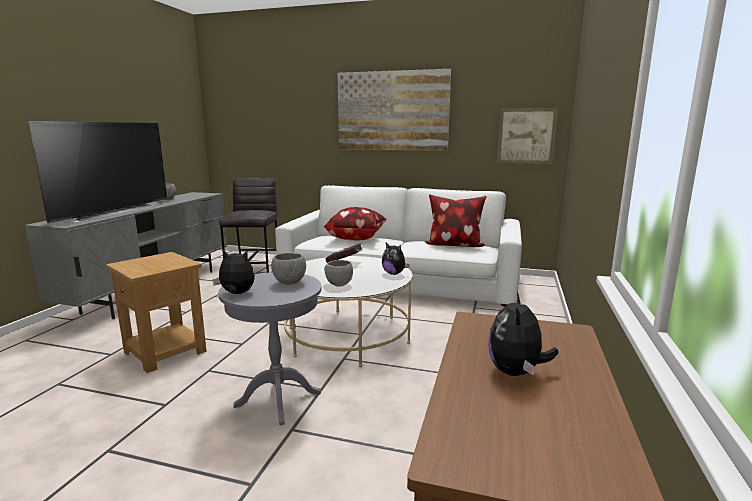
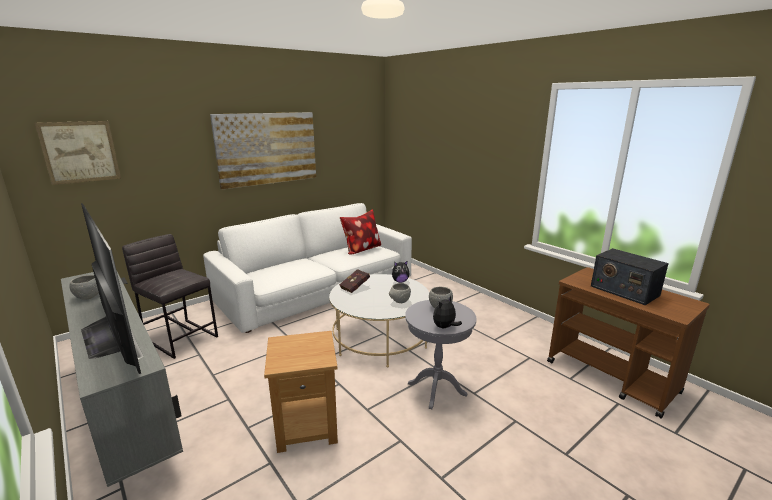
camera: 55 degrees left, 5 degrees up
(356, 238) = (290, 268): pillow -> none
(516, 372) = (624, 290): plush toy -> radio
(526, 136) = (362, 160): picture -> picture (80, 152)

